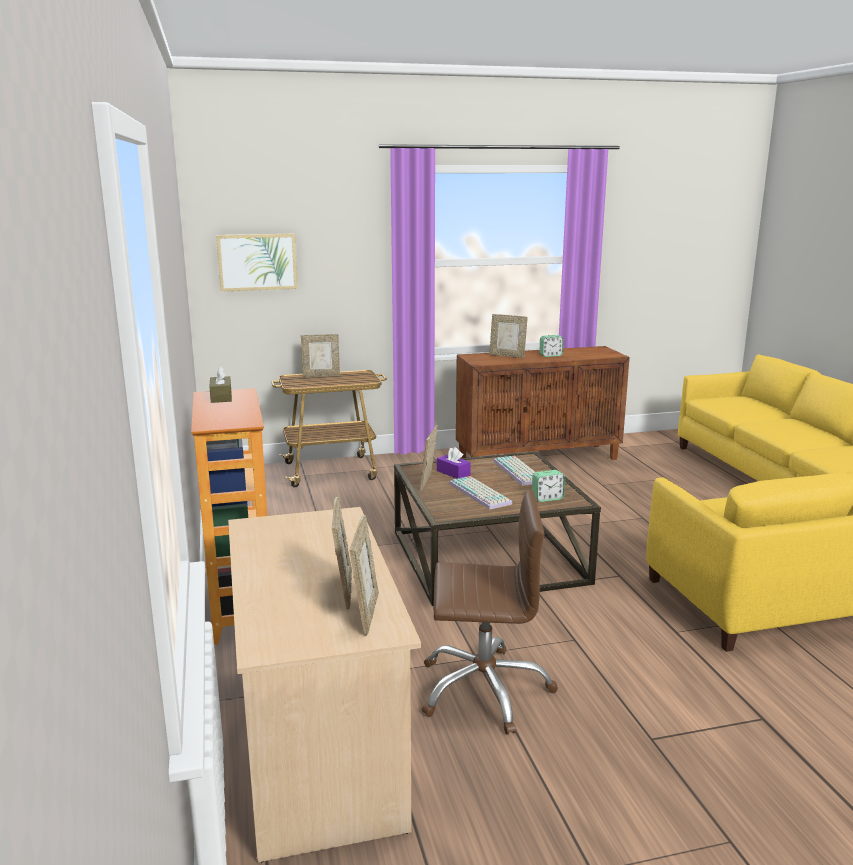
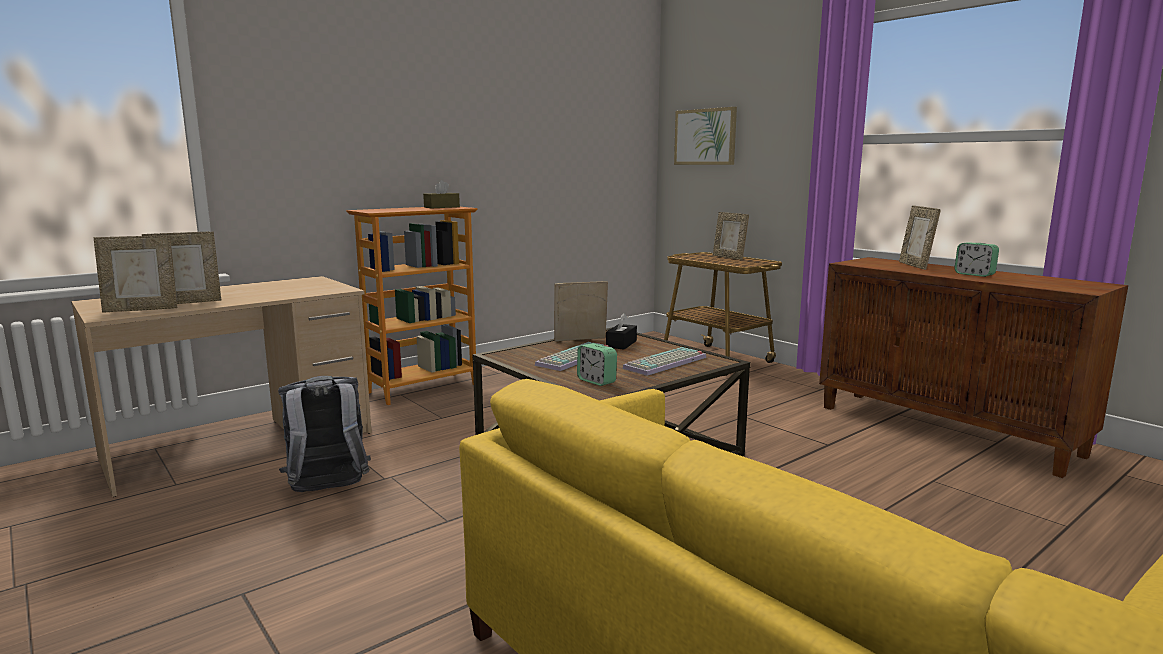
camera: 65 degrees right, 5 degrees down
(453, 473) = (621, 344): purple tissue box -> black tissue box
(484, 689) = (328, 491): brown office chair -> grey backpack

